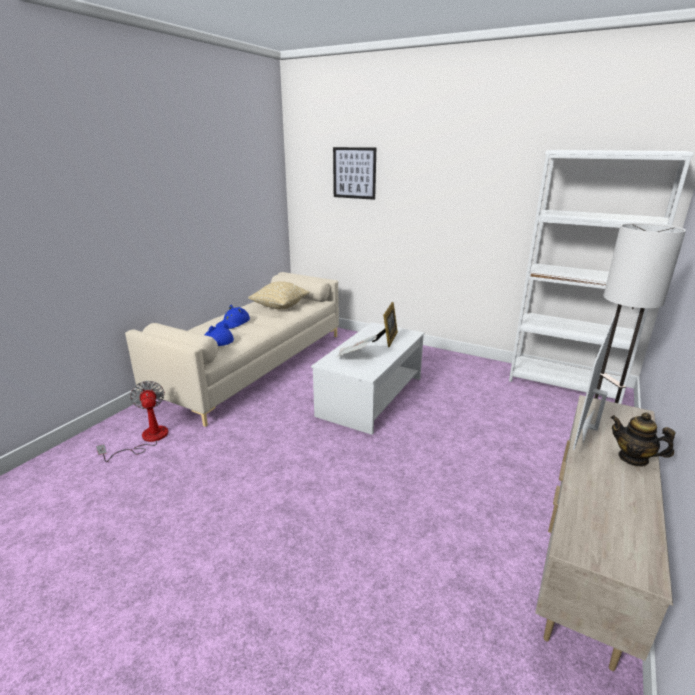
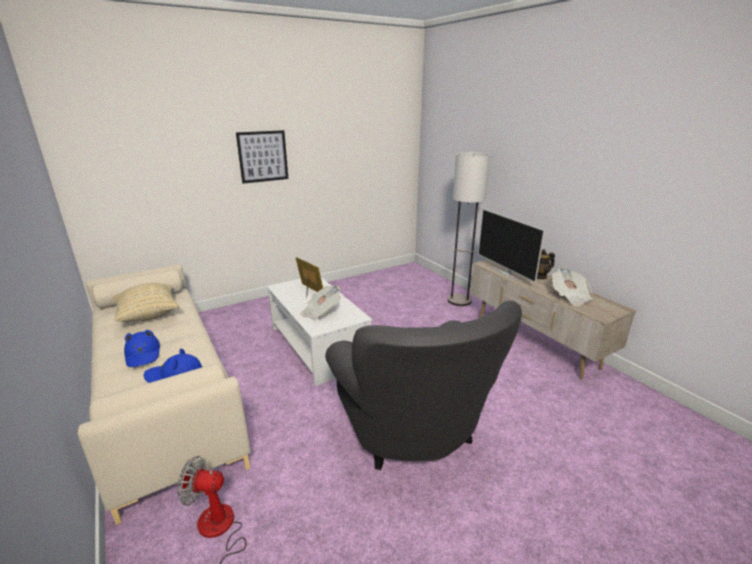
camera: 60 degrees left, 0 degrees up
(293, 494) = (413, 433): none -> grey armchair
(354, 173) = (161, 141): picture -> picture (263, 156)
(564, 384) = (389, 275): white bookcase -> none
(600, 501) = (570, 297): none -> newspaper

